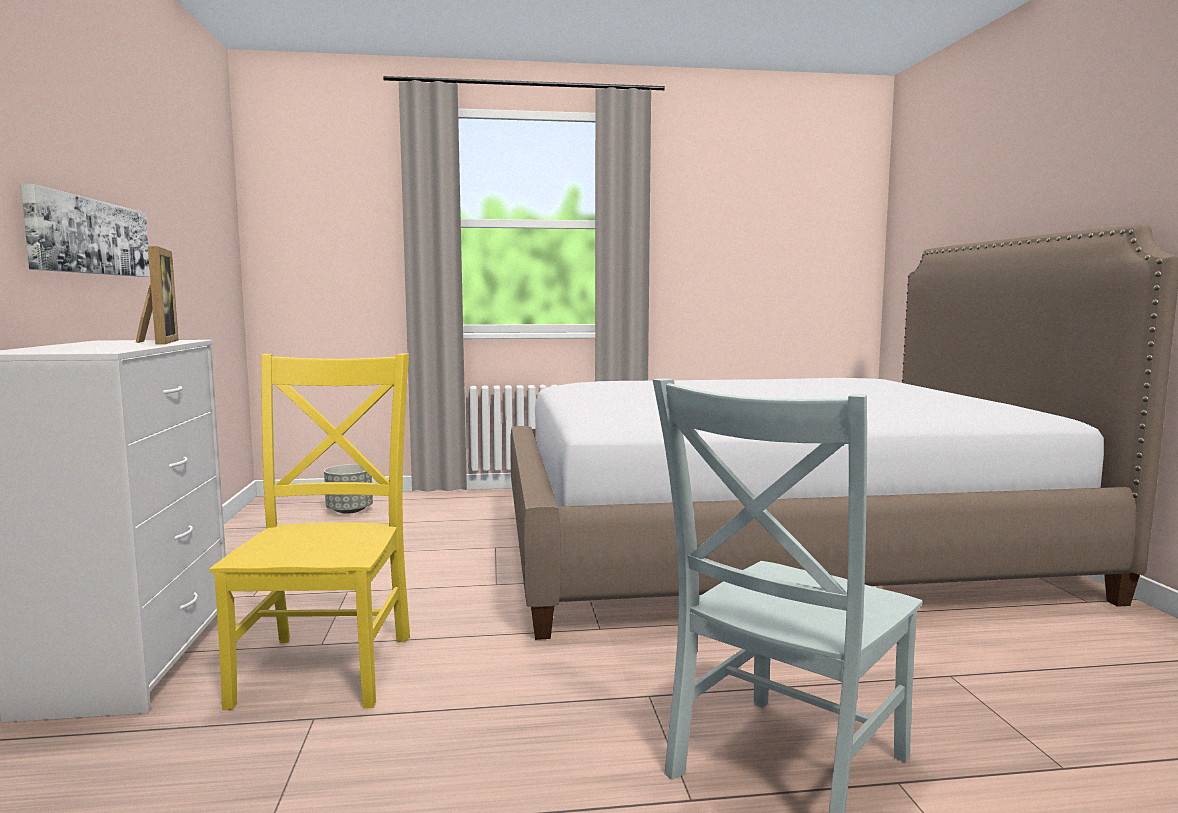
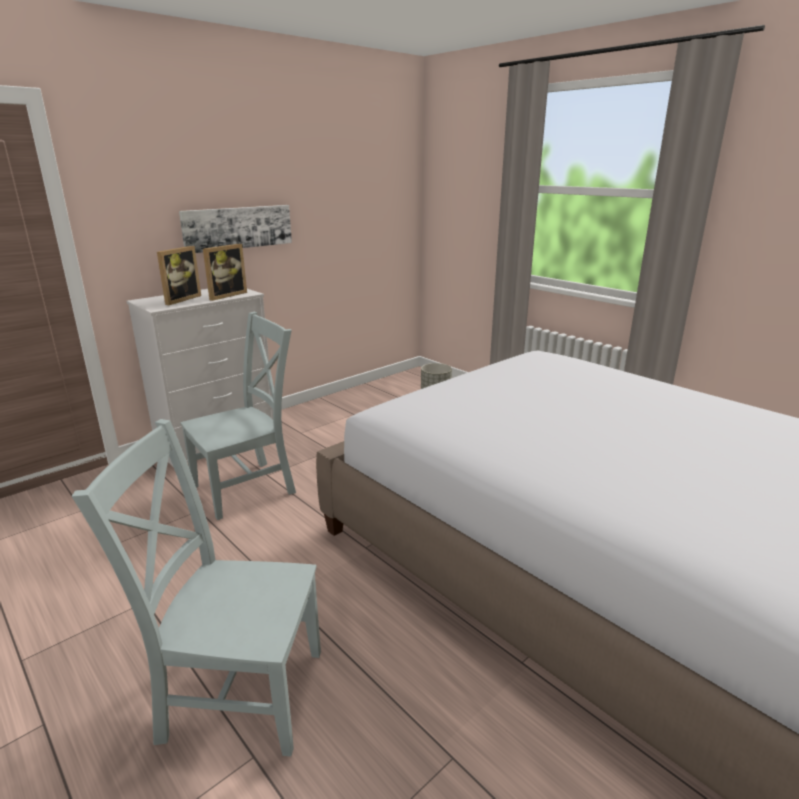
camera: 55 degrees right, 15 degrees up
(90, 347) = (179, 299): none -> picture frame
(328, 665) = (248, 488): yellow chair -> grey chair

